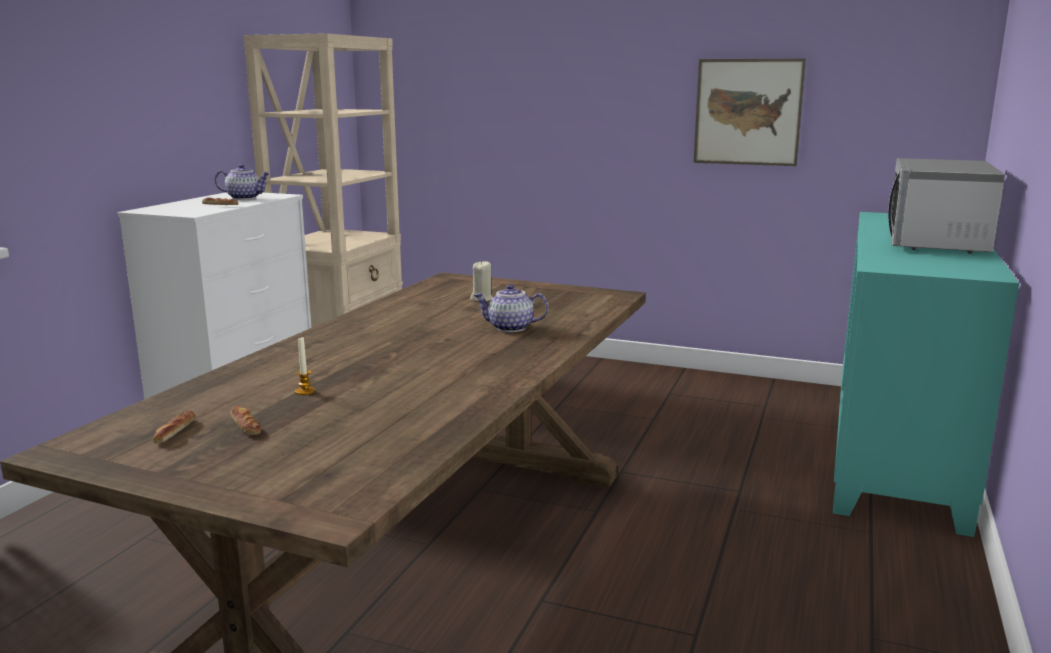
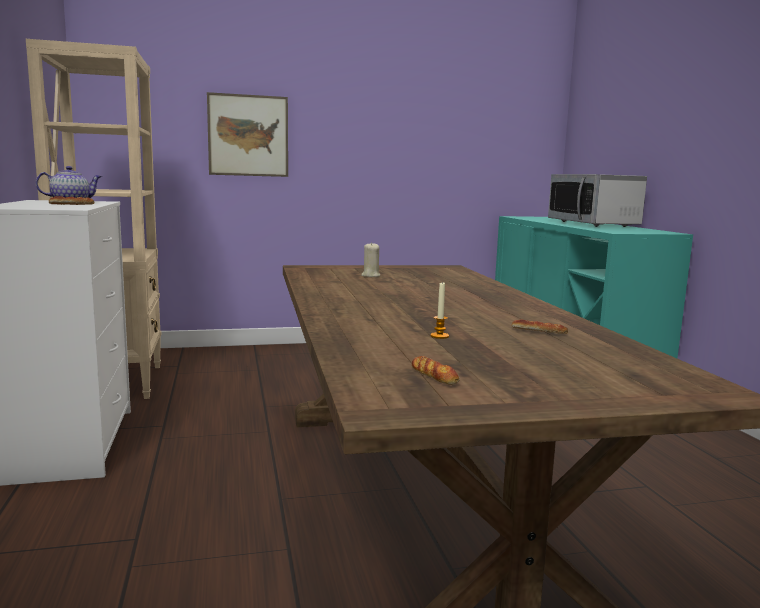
camera: 35 degrees left, 5 degrees down
(245, 426) = (474, 362): bread -> bread (538, 332)
(510, 328) = (447, 287): teapot -> none
(748, 112) = (425, 148): picture -> picture (248, 135)

